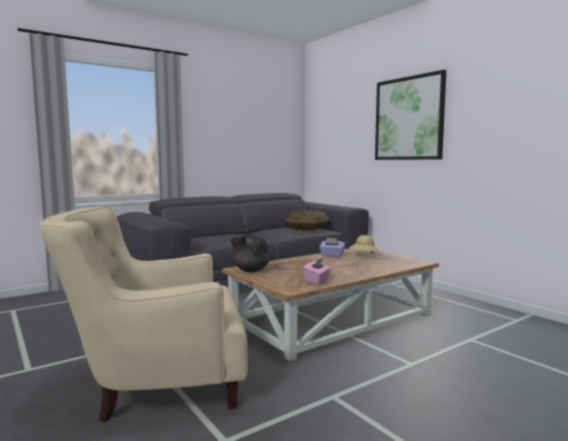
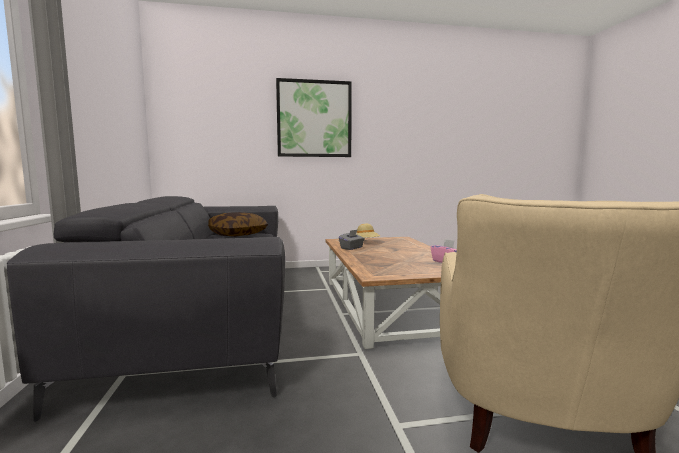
camera: 65 degrees left, 0 degrees up
(250, 270) = (386, 273): black teapot -> none
(332, 255) = (352, 248): purple tissue box -> grey tissue box

